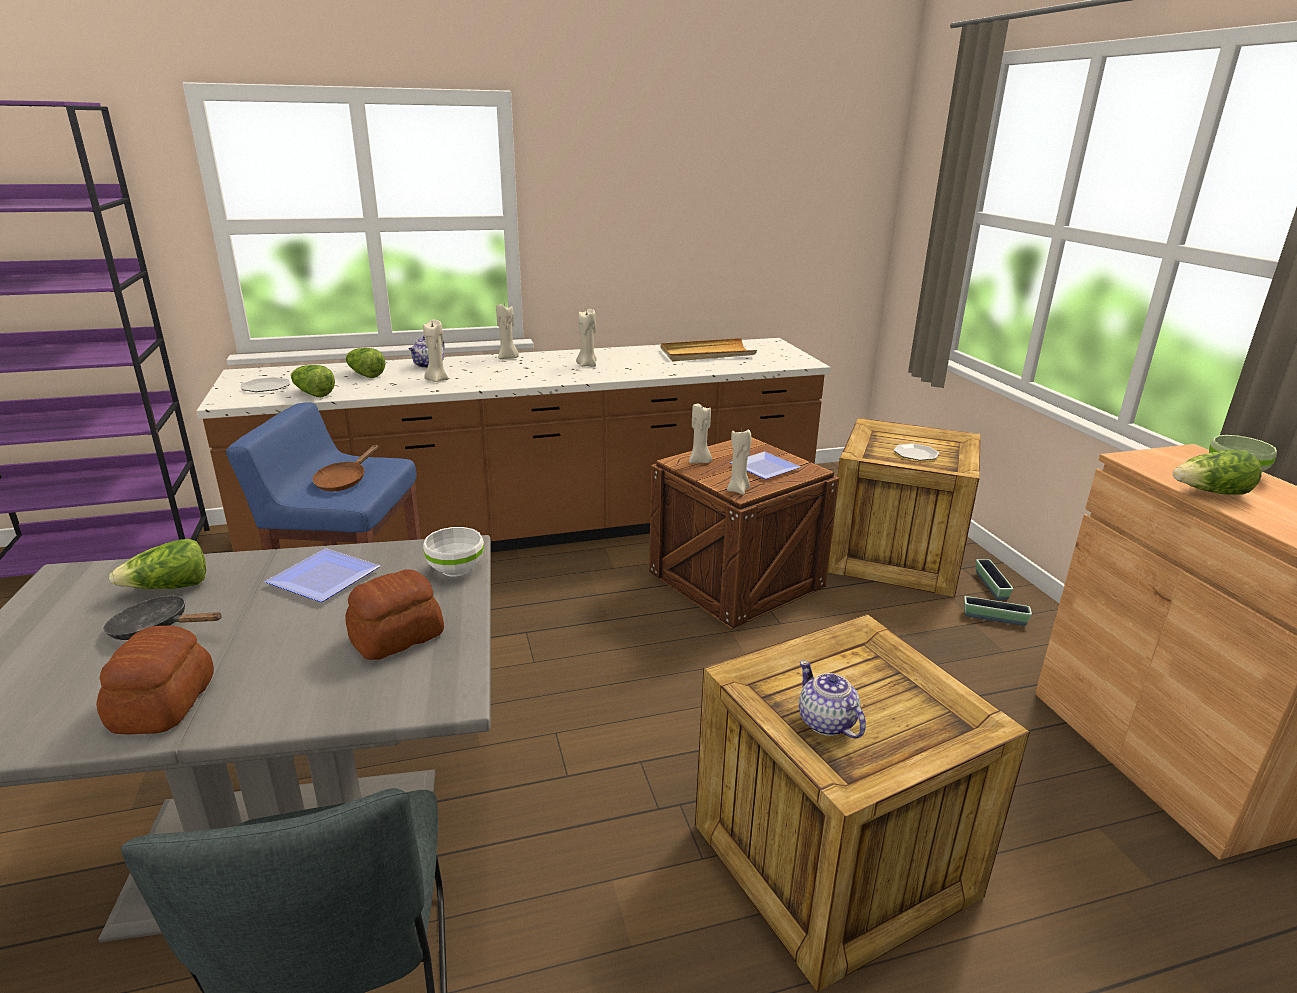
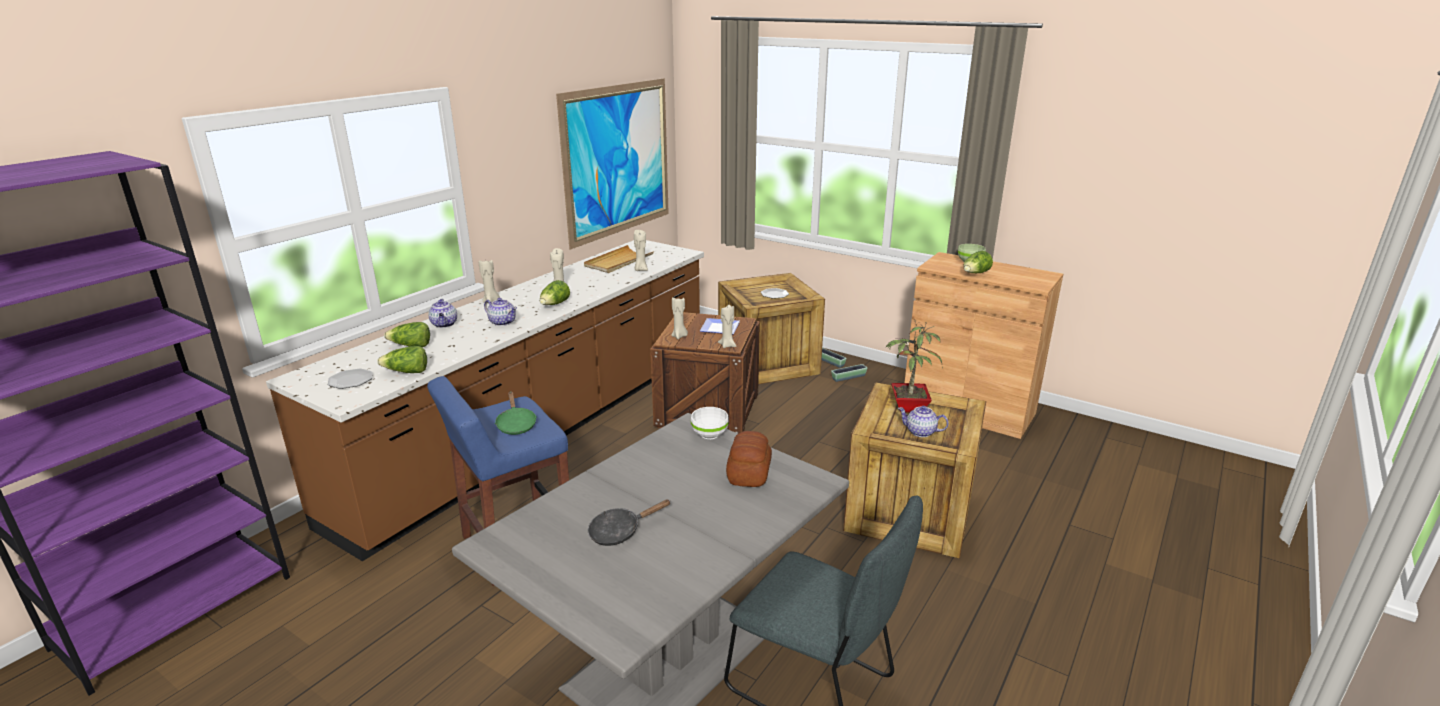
camera: 40 degrees left, 0 degrees up
(161, 705) = (707, 552): bread -> none
(169, 588) = (575, 515): lettuce -> lettuce (555, 304)
(324, 580) = (654, 470): plate -> none
(344, 481) = (516, 424): brown frying pan -> green frying pan
(436, 380) = (478, 333): beige candle -> beige candle (640, 270)
(476, 377) = (502, 322): none -> teapot
(779, 229) = (618, 160): none -> picture
(865, 674) = (907, 408): none -> potted plant

